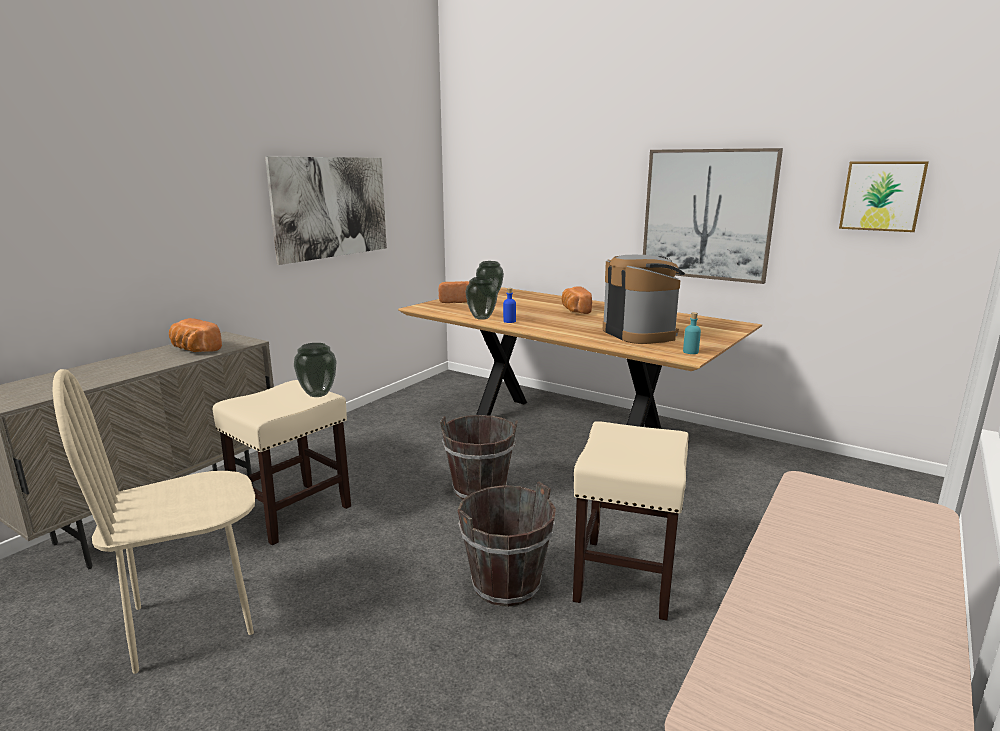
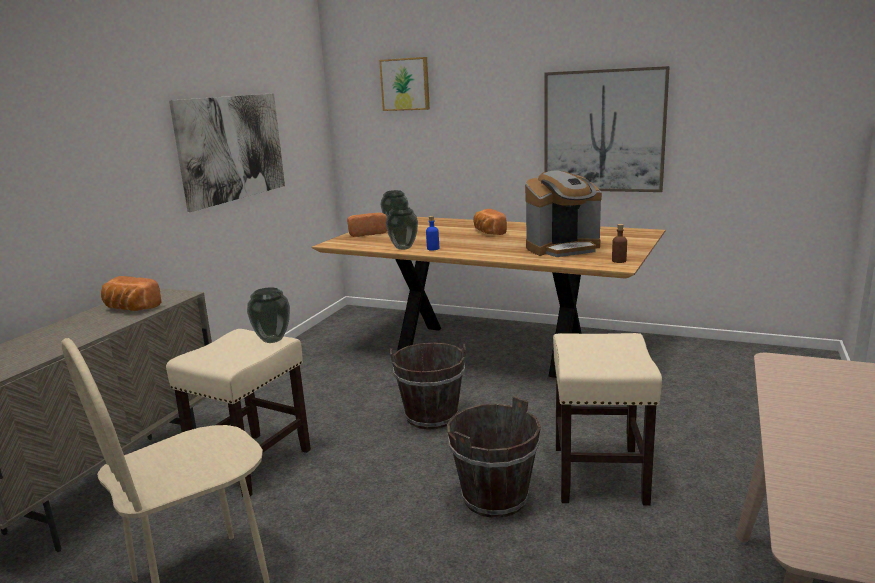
camera: 10 degrees left, 0 degrees up
(639, 333) = (563, 248): coffee machine -> coffee machine turned 105 degrees clockwise
(690, 352) = (619, 261): turquoise bottle -> brown bottle
(882, 196) = (760, 105): picture -> picture (405, 84)

